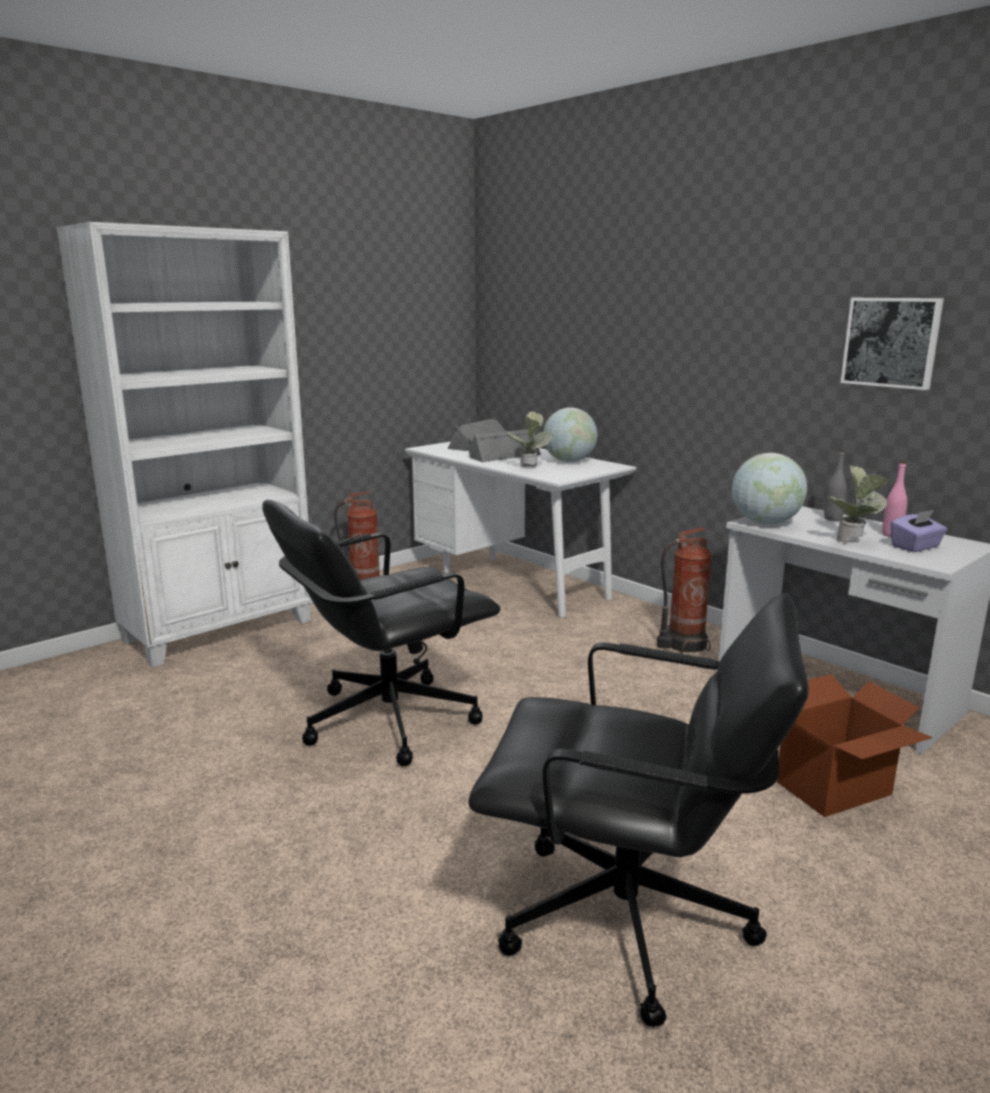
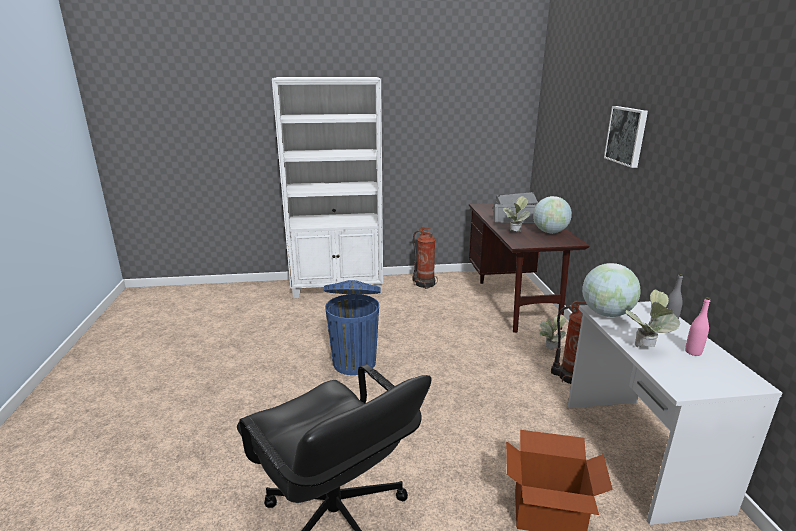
camera: 35 degrees right, 5 degrees up
(387, 720) = (354, 361): black office chair -> blue trash can
(514, 581) = (514, 299): white desk -> brown desk
(626, 625) = (549, 350): none -> potted plant
(891, 342) = (742, 195): picture -> picture (627, 136)
(916, 547) = (693, 369): purple tissue box -> none

